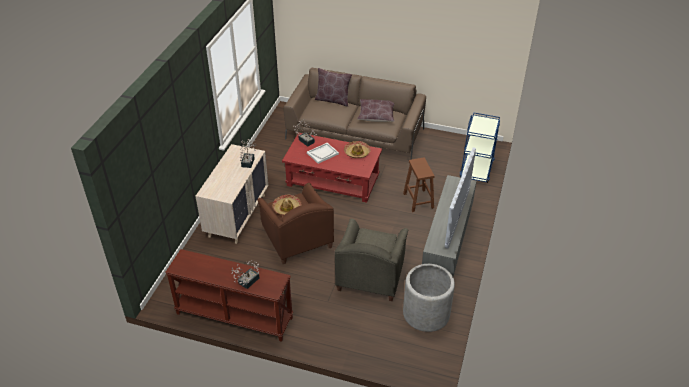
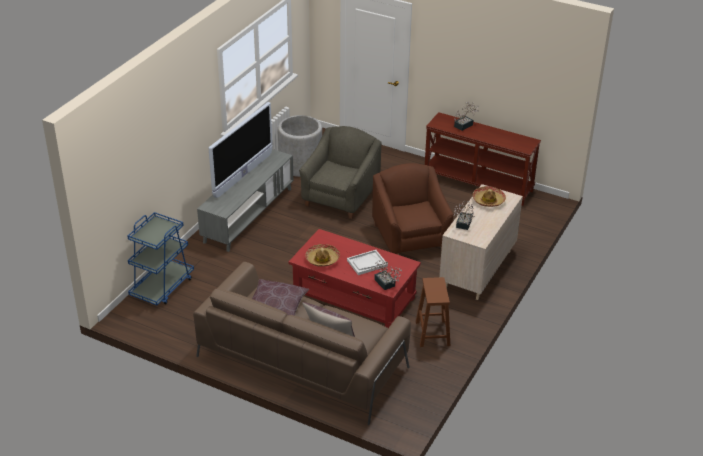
camera: 170 degrees left, 5 degrees down
(287, 208) = (420, 211): hat -> hat (488, 200)
(418, 201) = (257, 258): brown stool -> brown stool (432, 333)

